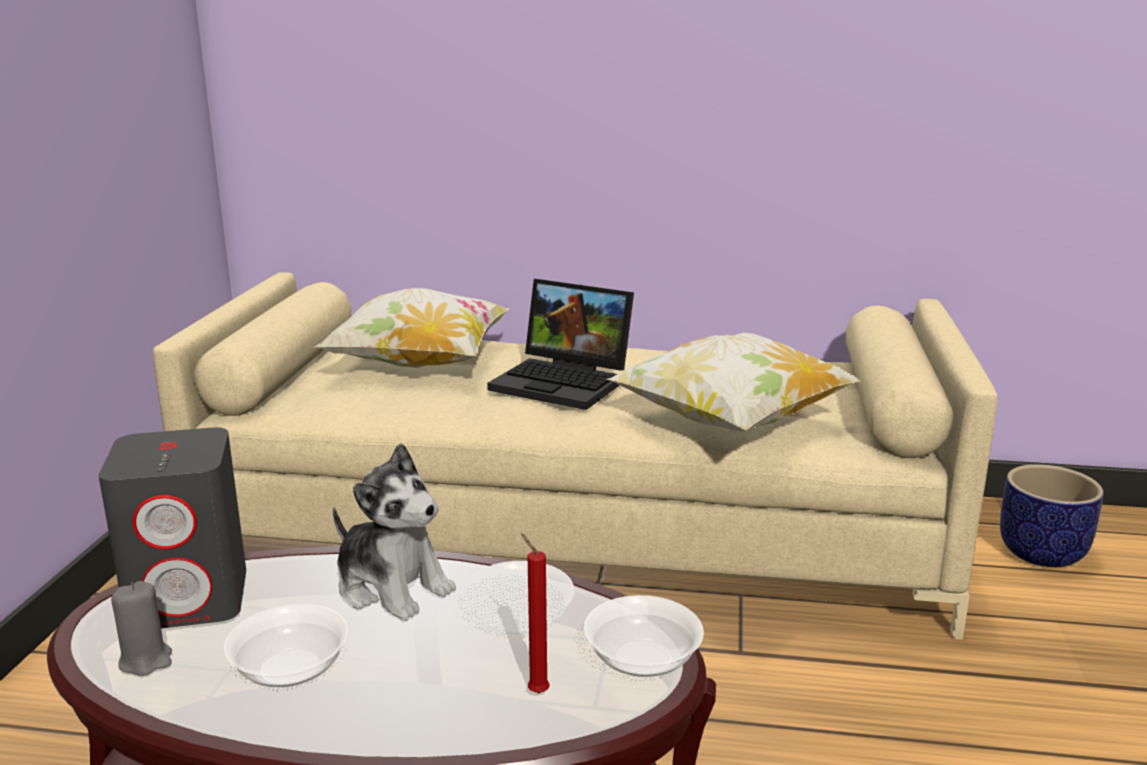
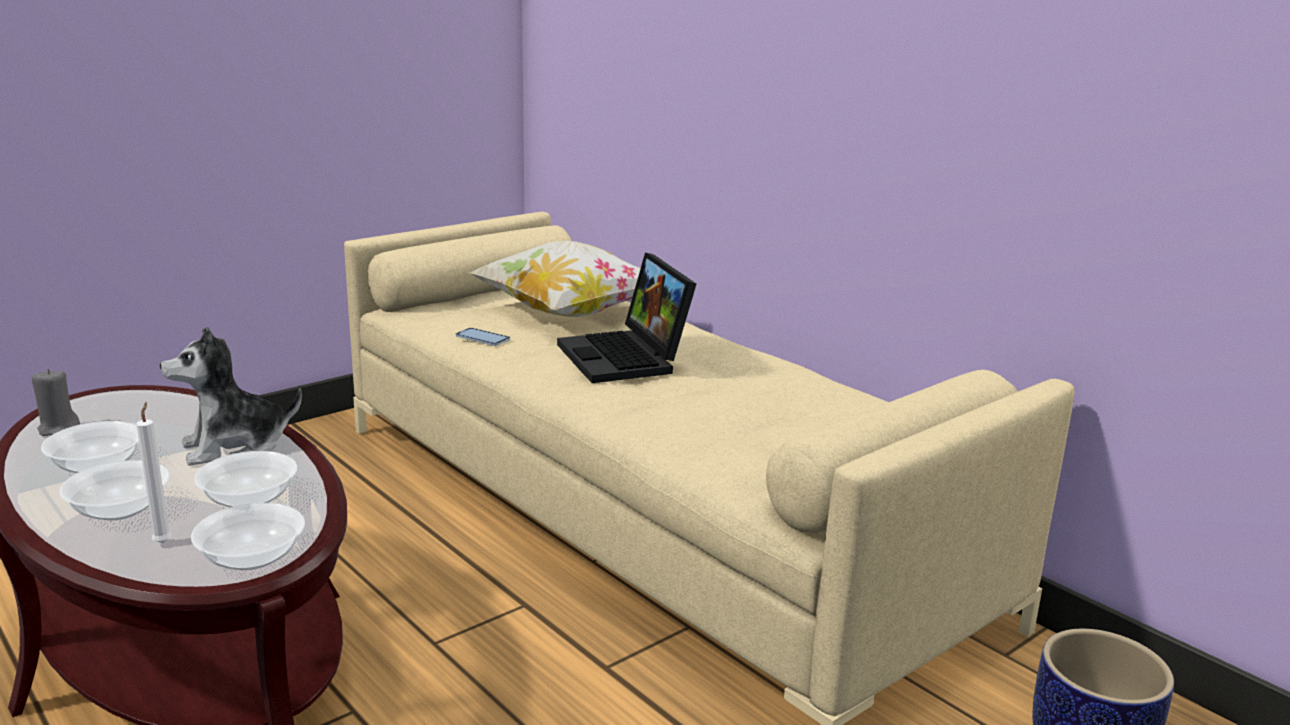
camera: 40 degrees right, 0 degrees up
(190, 599) = (139, 407): grey speaker -> none
(392, 587) = (235, 447): plush toy -> plush toy turned 75 degrees clockwise
(408, 406) = (482, 338): none -> phone
(423, 691) = (120, 509): none -> bowl
(536, 691) = (163, 541): red candle -> white candle
(730, 422) = (691, 436): pillow -> none

